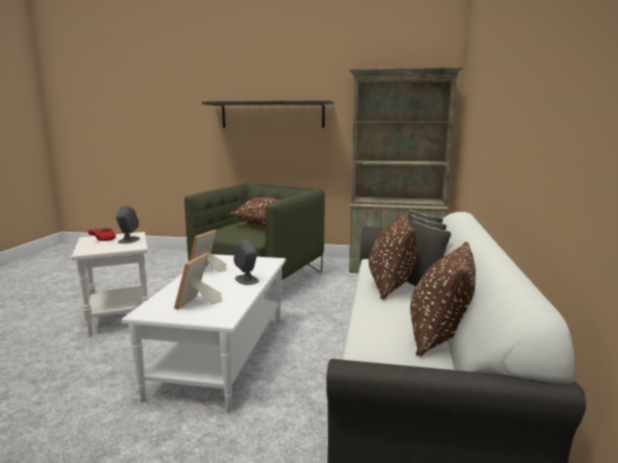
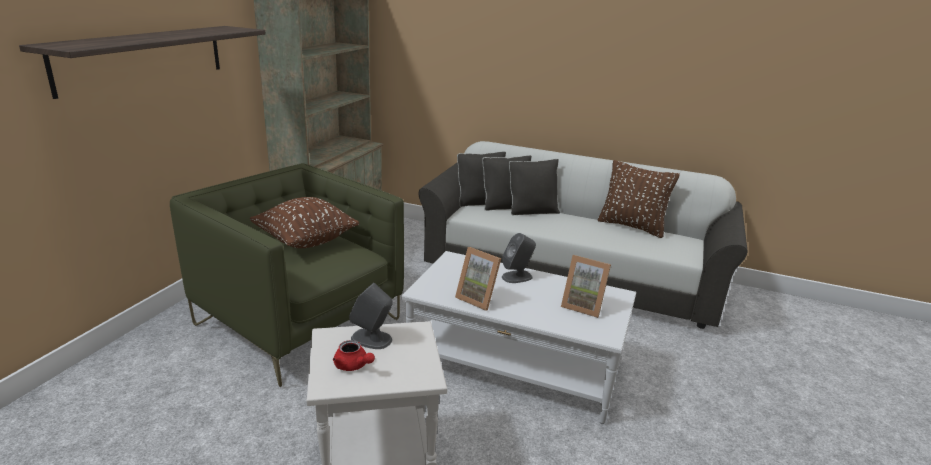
camera: 80 degrees left, 10 degrees up
(390, 286) = (536, 221): brown pillow -> none

